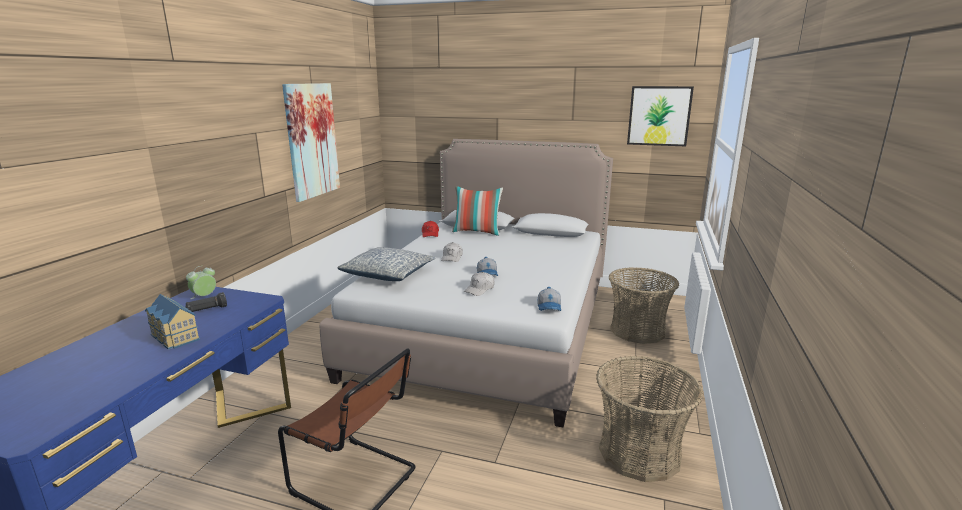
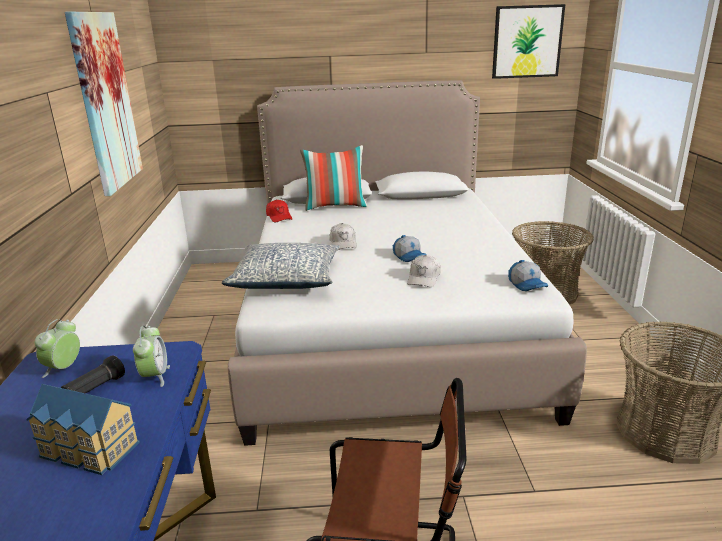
camera: 20 degrees left, 5 degrees up
(242, 310) = (155, 376): none -> alarm clock

